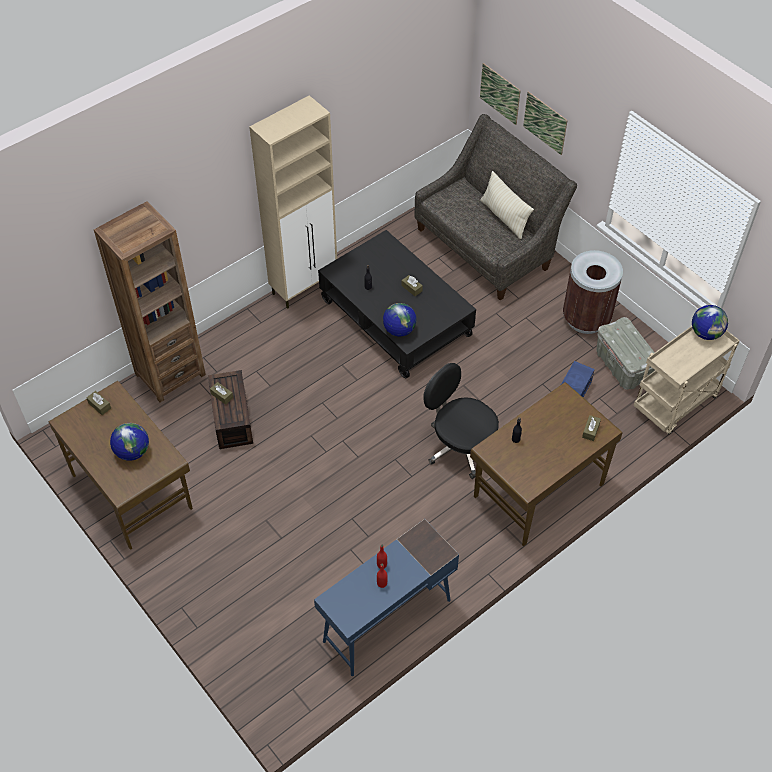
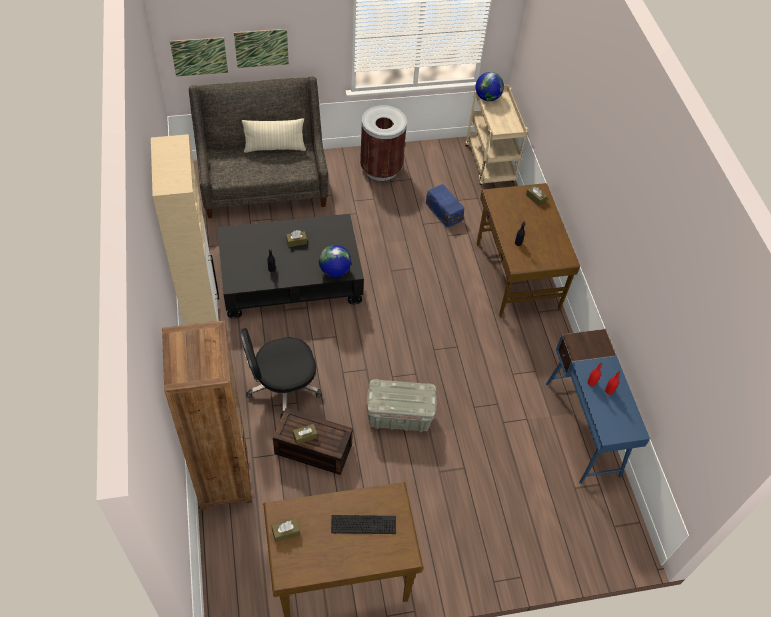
camera: 65 degrees left, 0 degrees up
(132, 451) = (363, 524): globe -> keyboard
(460, 445) = (447, 301): black office chair -> black office chair (282, 387)
(623, 366) = (439, 173): grey storage box -> grey storage box (400, 416)

